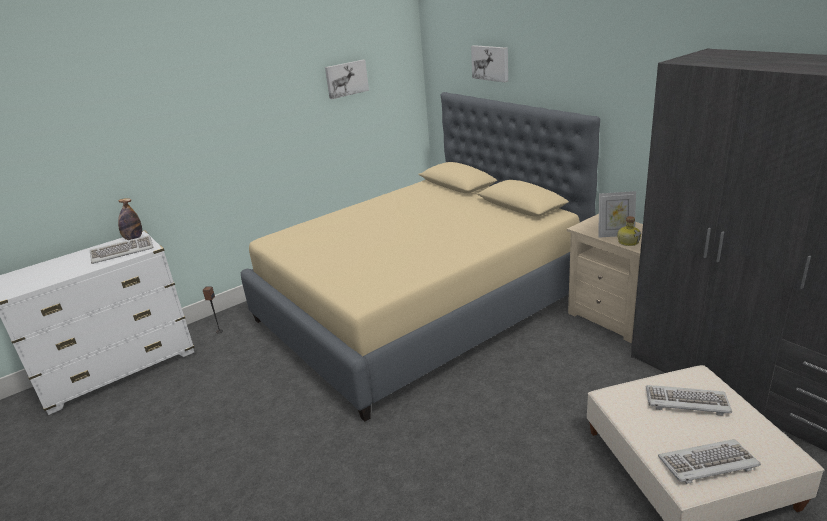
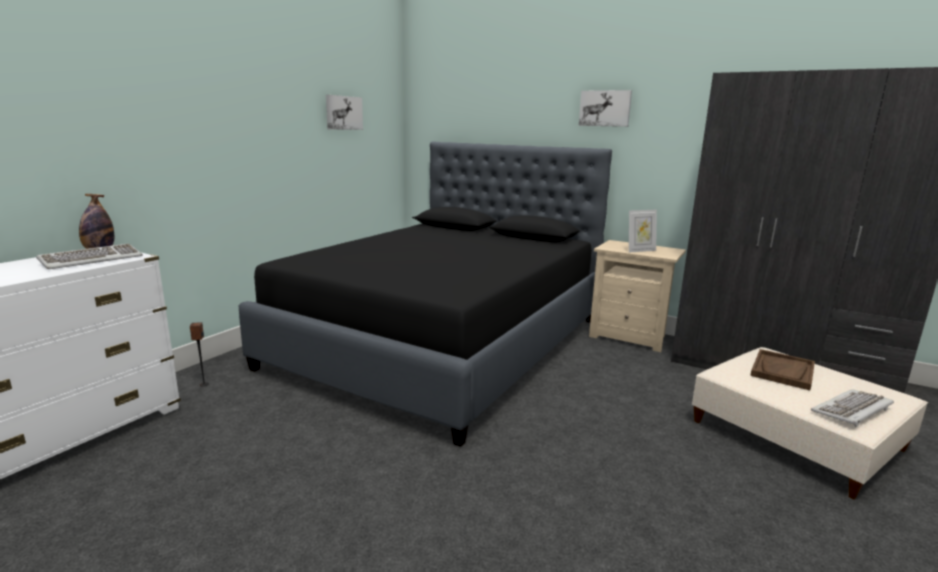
camera: 25 degrees left, 10 degrees down
(421, 306) = (444, 342): beige bed -> black bed
(491, 63) = (489, 110): picture -> picture (605, 108)
(628, 242) = (657, 254): bottle -> none
(686, 402) = (782, 371): keyboard -> brown tray

